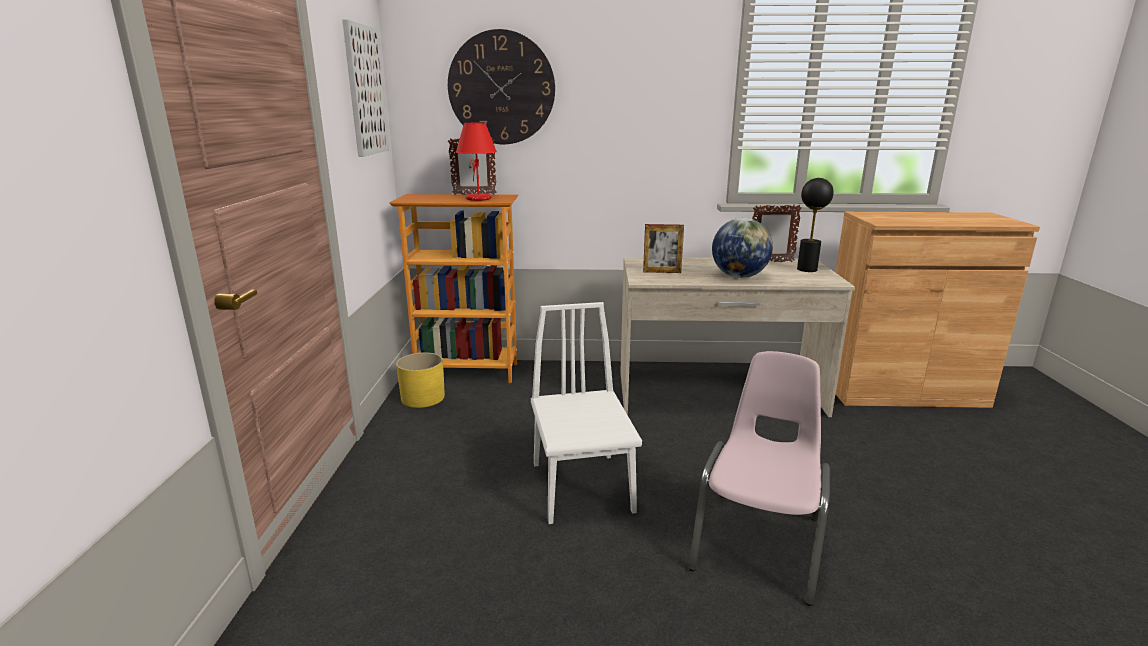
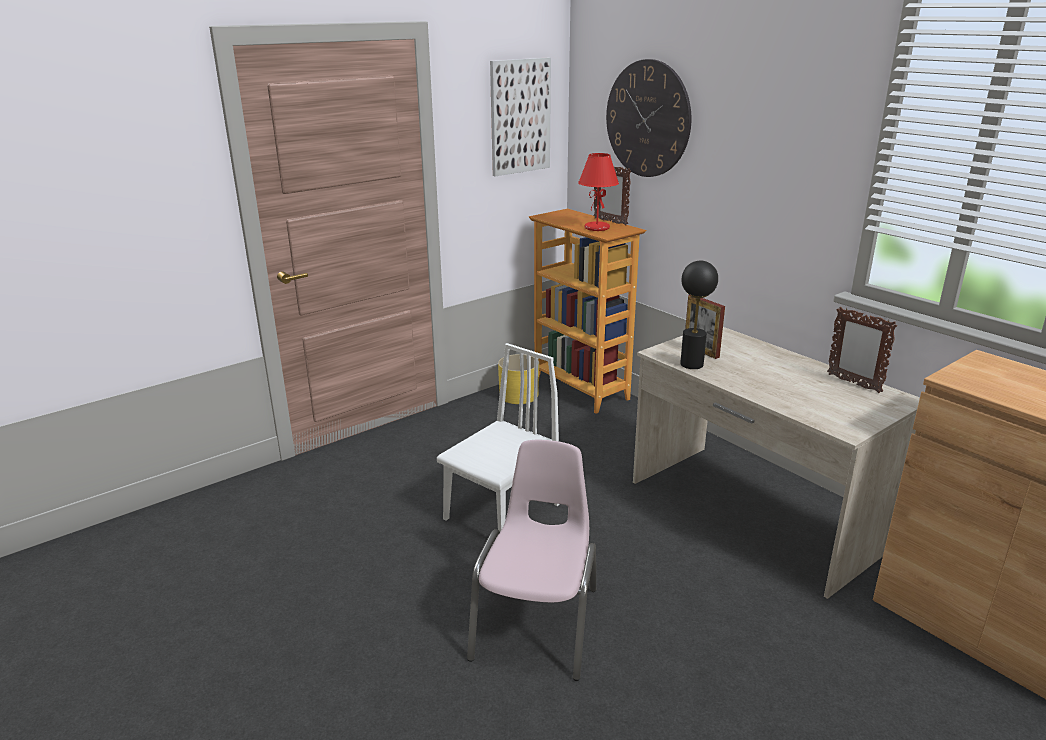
camera: 50 degrees right, 5 degrees up
(739, 276) = (761, 384): globe -> none
(759, 543) = (538, 623): pink chair -> pink chair turned 60 degrees counterclockwise
(807, 269) = (866, 407): black table lamp -> black table lamp (692, 364)

